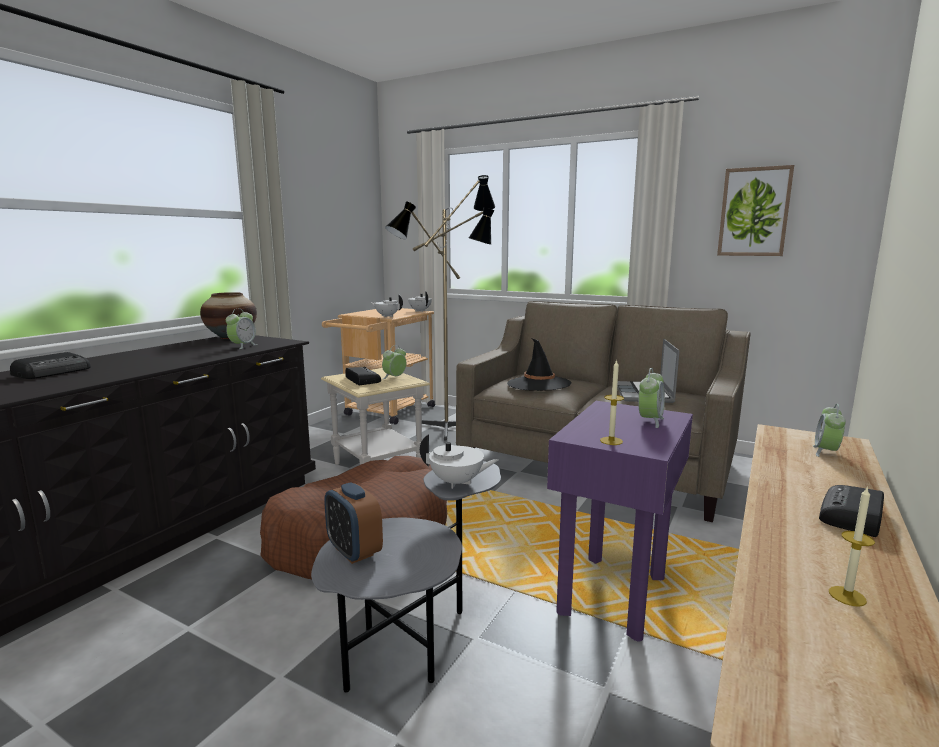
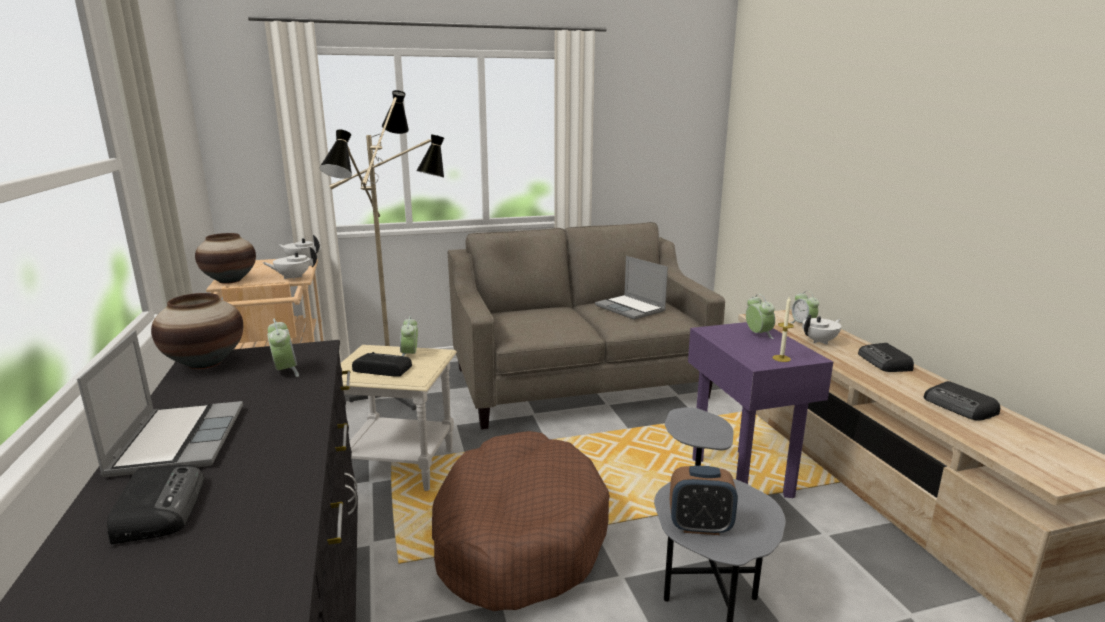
camera: 45 degrees left, 5 degrees up
(131, 356) = (177, 440): none -> laptop
(357, 313) = (229, 281): none -> vase
(457, 483) = (708, 433): white teapot -> white teapot (820, 341)
(538, 384) = (540, 322): black hat -> none
(754, 212) = (646, 134): picture -> none
(847, 596) = (960, 407): candle -> radio

